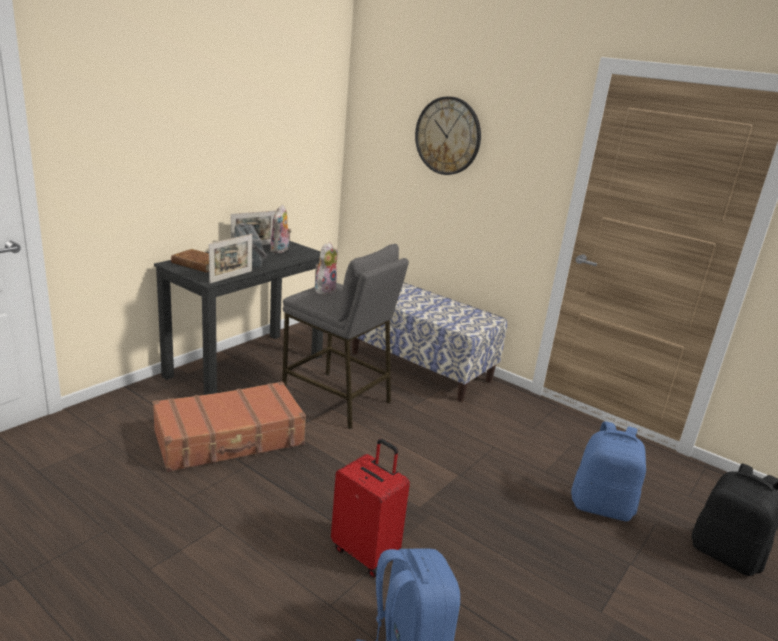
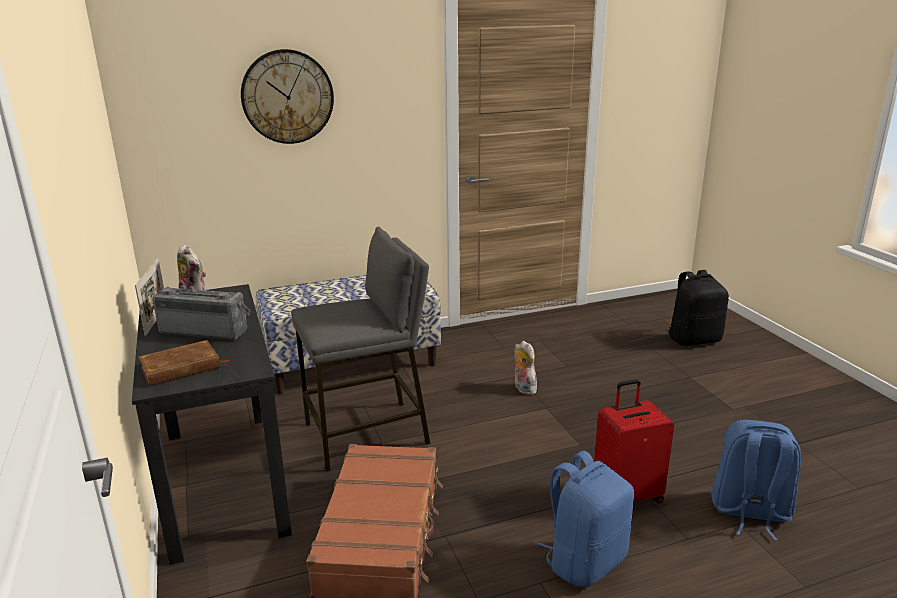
camera: 55 degrees left, 0 degrees up
(231, 277) = (256, 354): picture frame -> none
(324, 290) = (322, 317): plush toy -> plush toy (523, 388)
(602, 506) = (623, 361): blue backpack -> blue backpack (584, 561)

